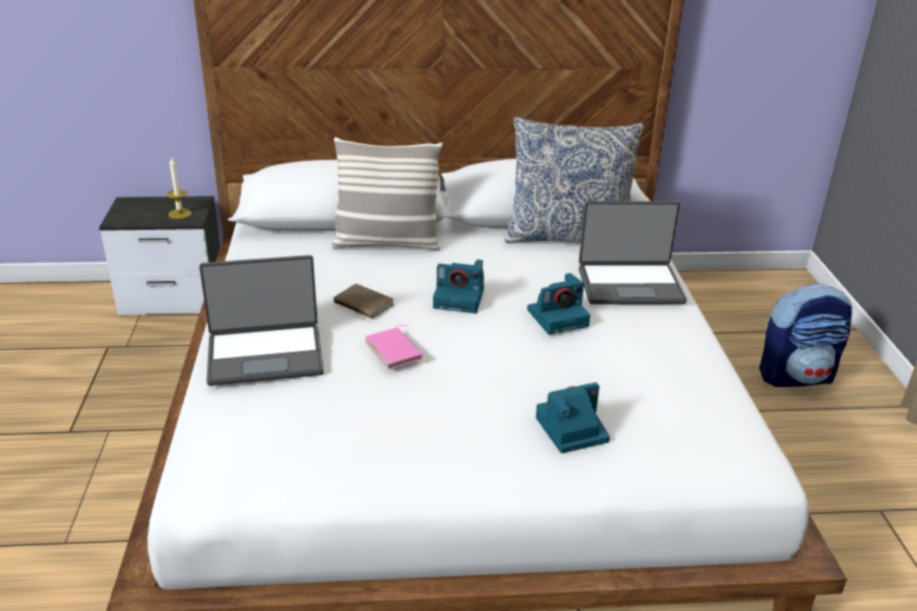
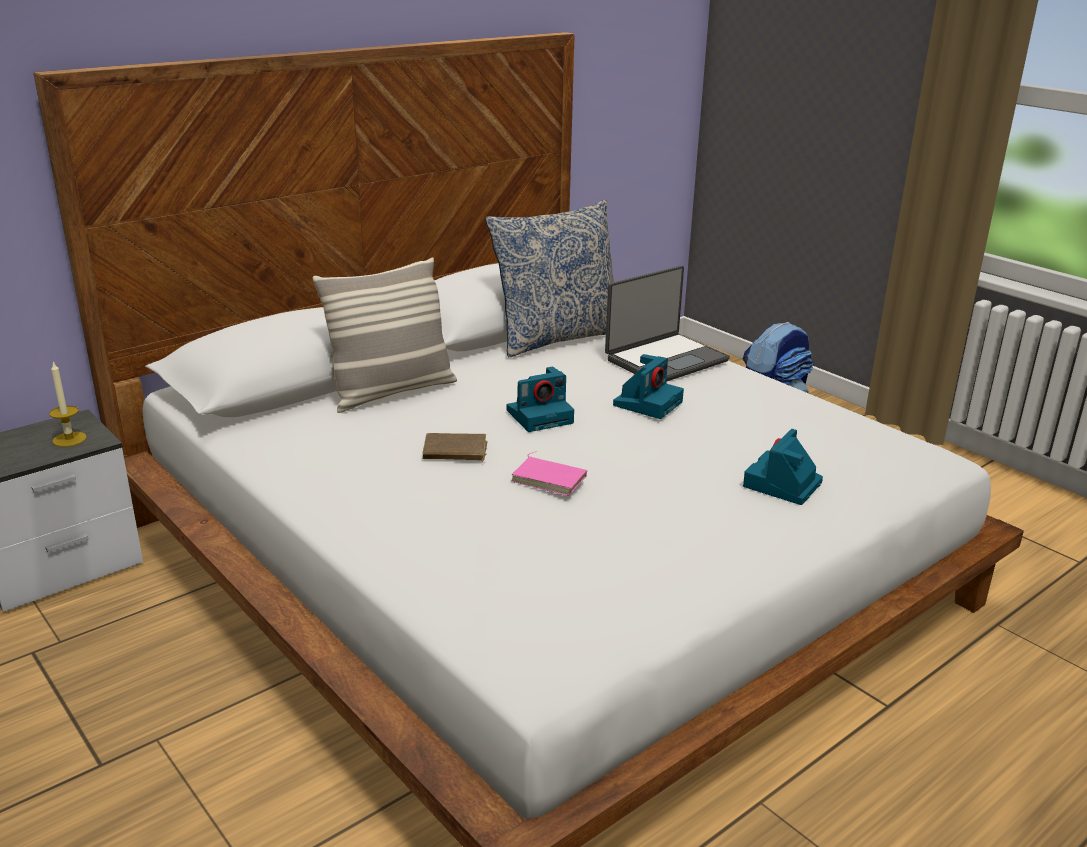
camera: 35 degrees left, 5 degrees down
(265, 355) = (428, 529): laptop -> none

